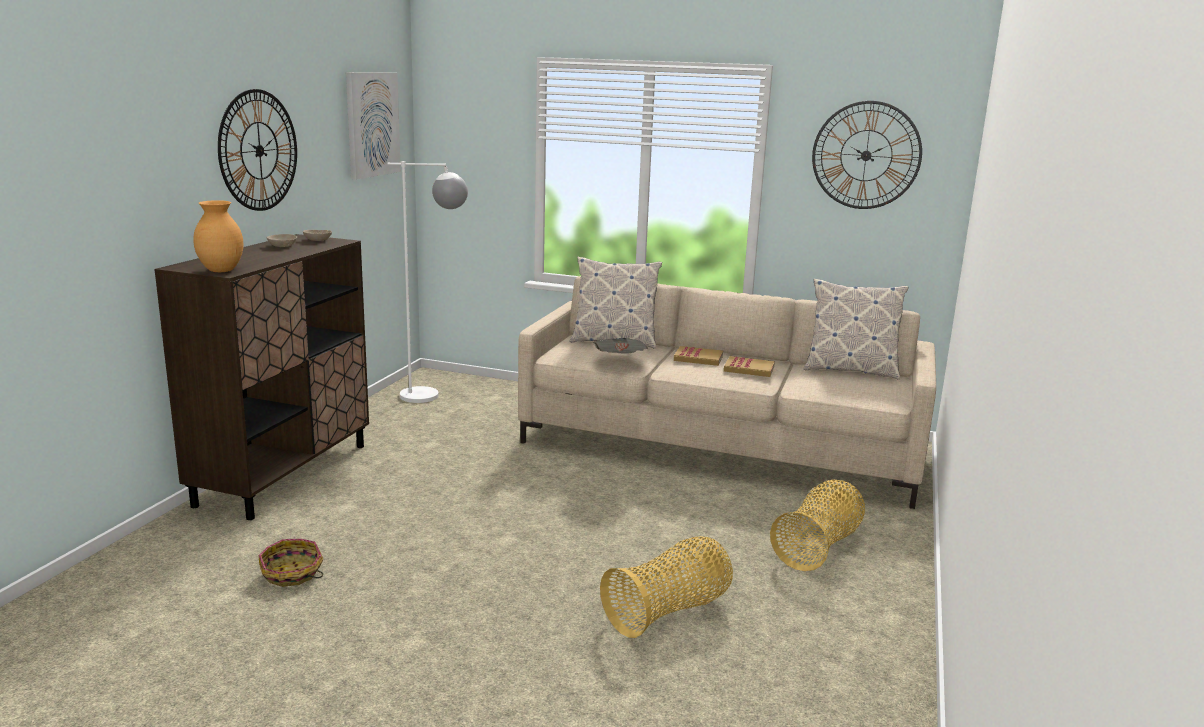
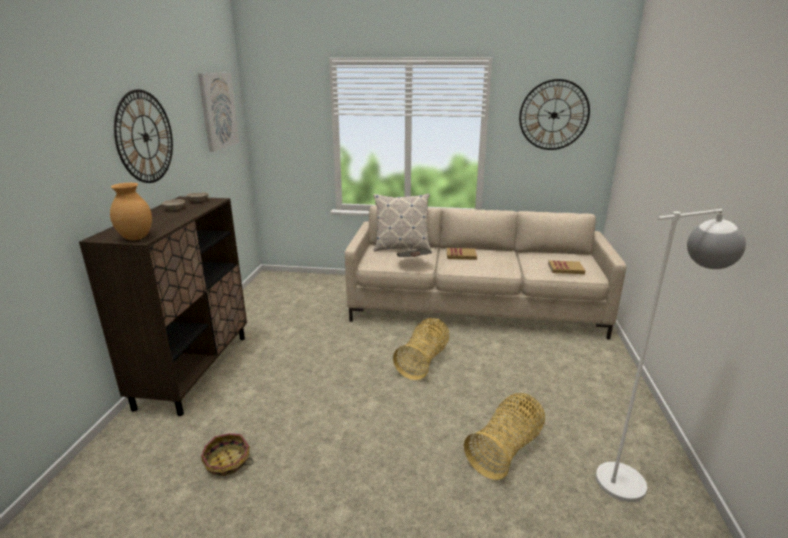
camera: 10 degrees left, 5 degrees up
(433, 396) = (278, 291): white floor lamp -> white floor lamp (633, 478)
(749, 369) = (496, 260): book -> book (565, 269)
(818, 547) = (571, 378): basket -> basket (423, 361)
(850, 370) = (555, 254): pillow -> none

